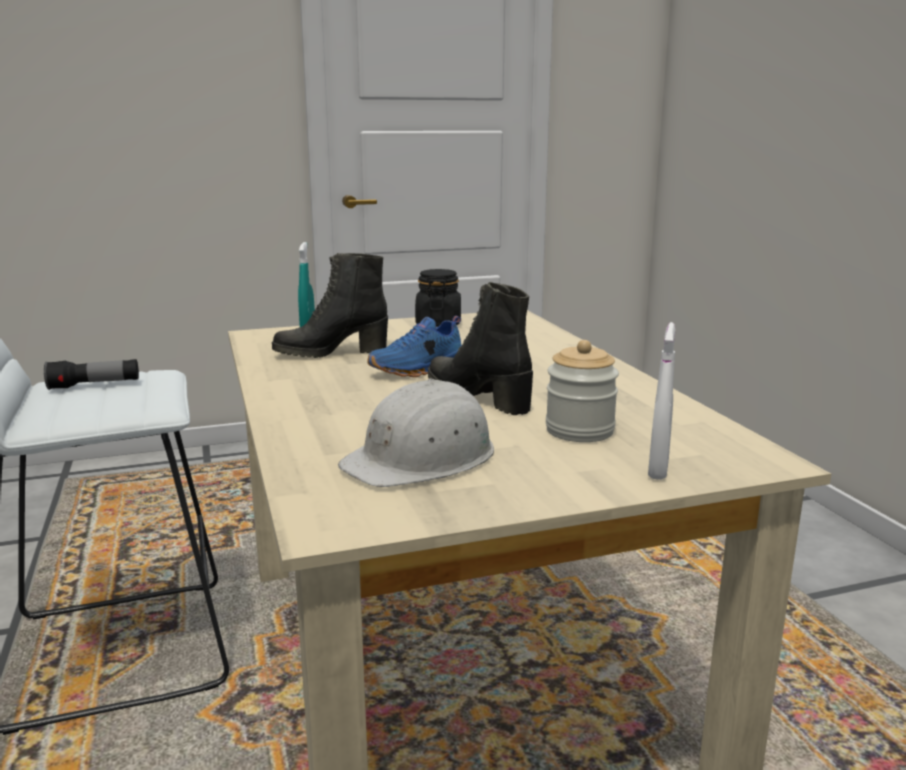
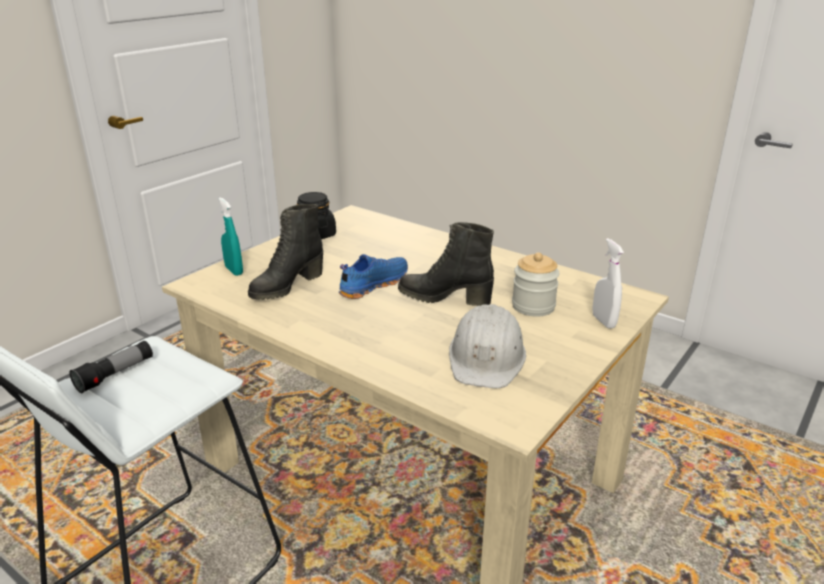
camera: 35 degrees left, 10 degrees up
(419, 369) = (372, 285): blue shoe -> blue shoe turned 150 degrees counterclockwise

